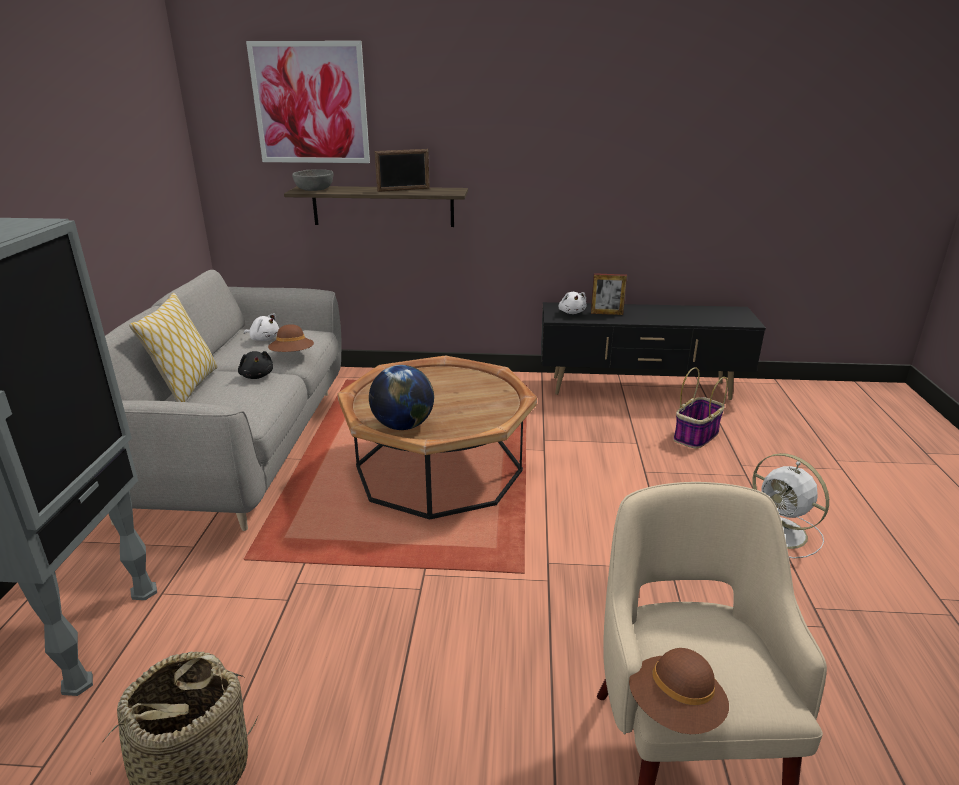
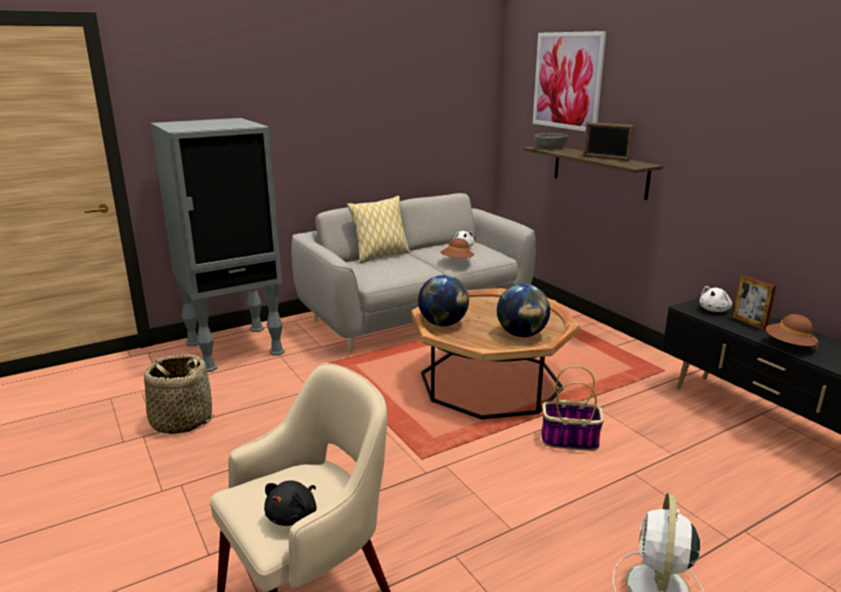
camera: 55 degrees right, 5 degrees down
(257, 376) = (418, 264): black plush toy -> black plush toy (293, 516)
(483, 399) = (521, 334): none -> globe
(675, 709) = (230, 493): brown hat -> brown hat (788, 346)
(696, 436) = (748, 485): basket -> basket (569, 440)

